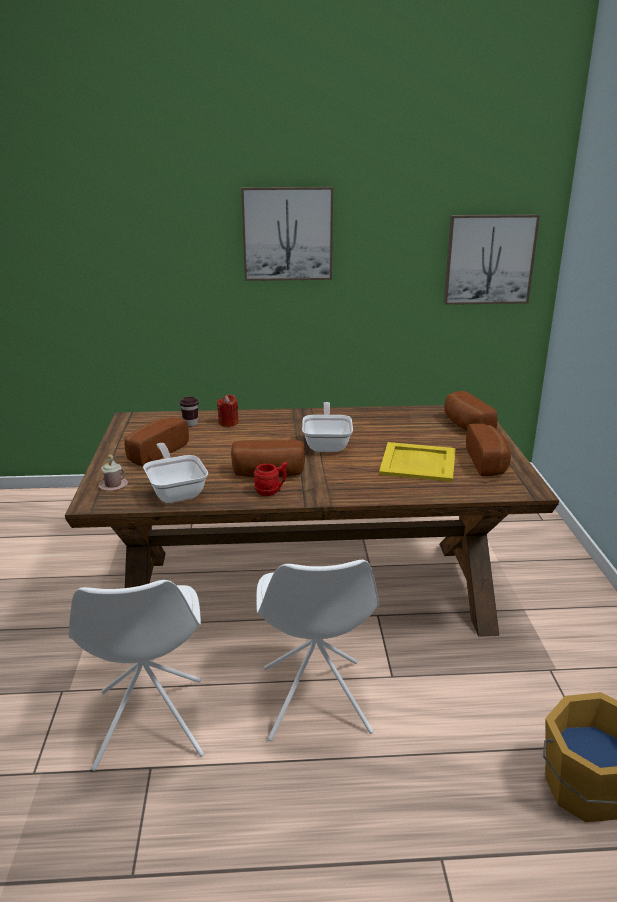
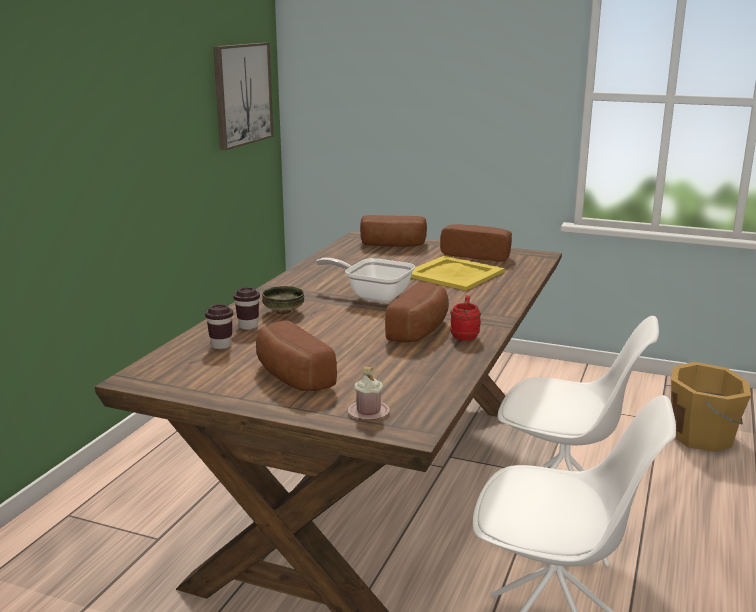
camera: 65 degrees left, 5 degrees down
(176, 491) = (423, 378): frying pan -> none
(228, 423) = (248, 326): red candle -> brown cup
(264, 425) = (283, 312): none -> bowl
(287, 234) = (87, 82): picture -> none

